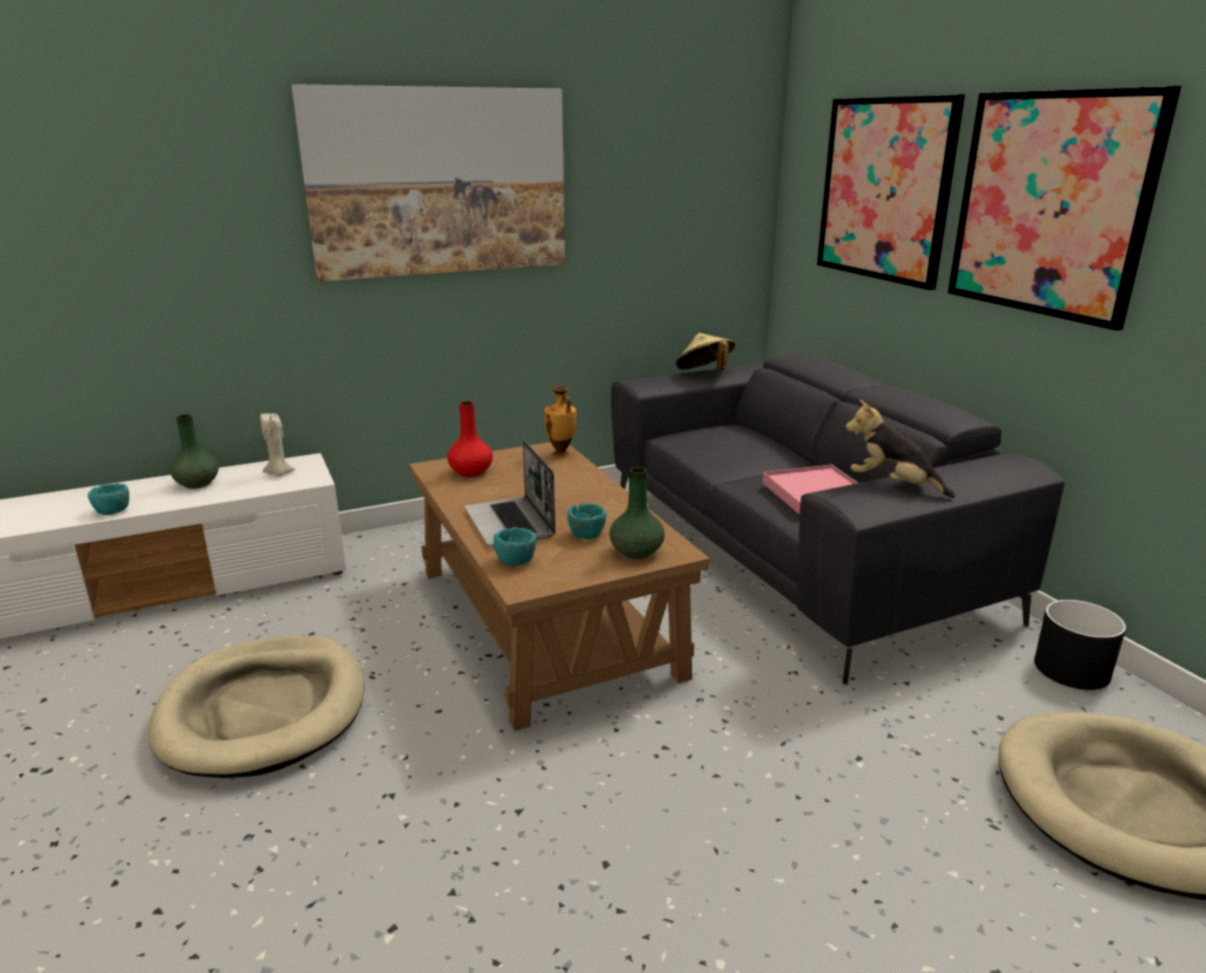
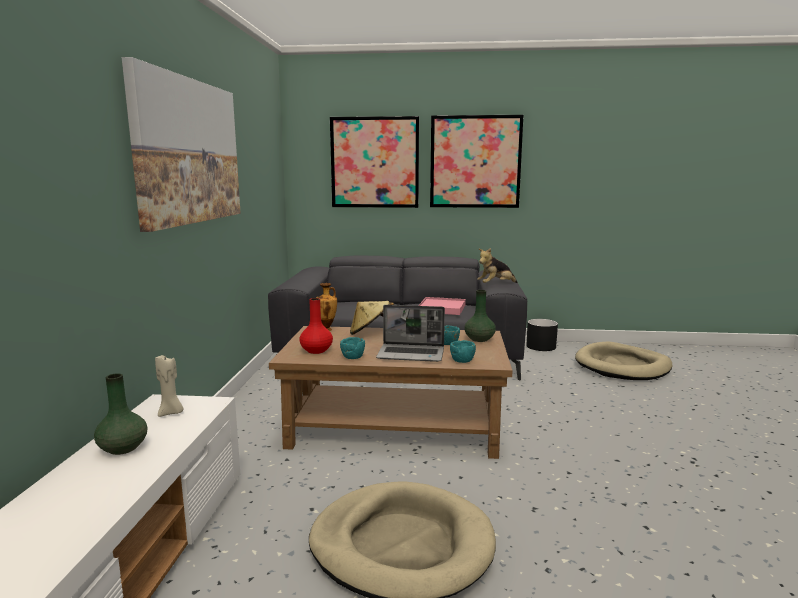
camera: 60 degrees left, 10 degrees down
(113, 511) = (116, 495): turquoise bowl -> turquoise bowl (353, 357)
(704, 373) = (304, 277): beige hat -> beige hat (370, 332)

